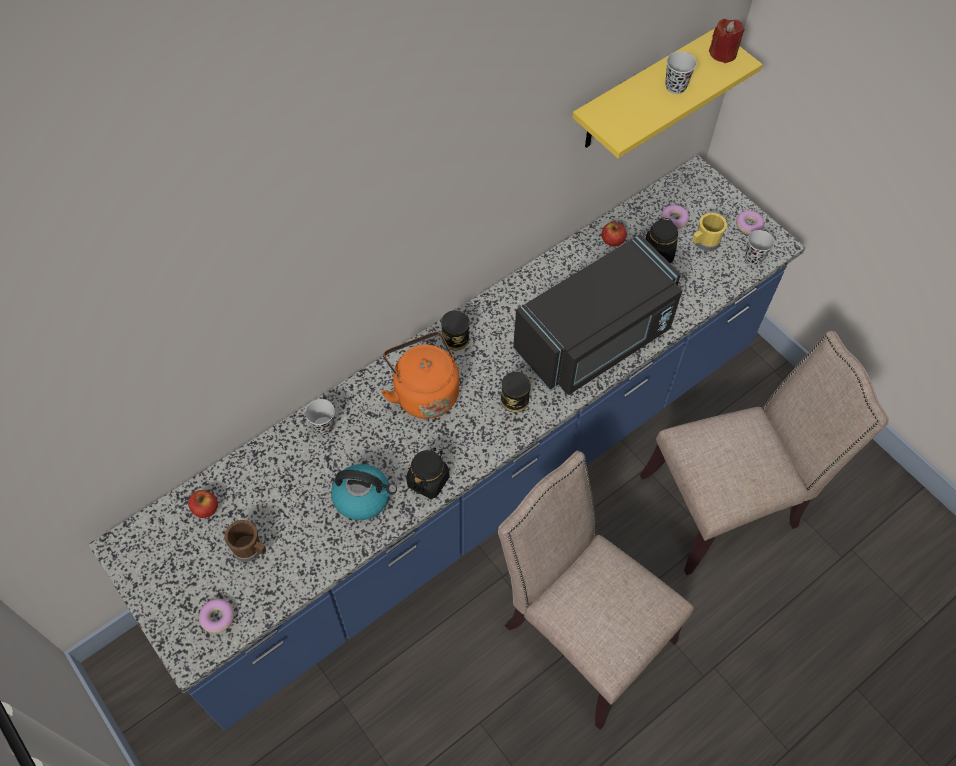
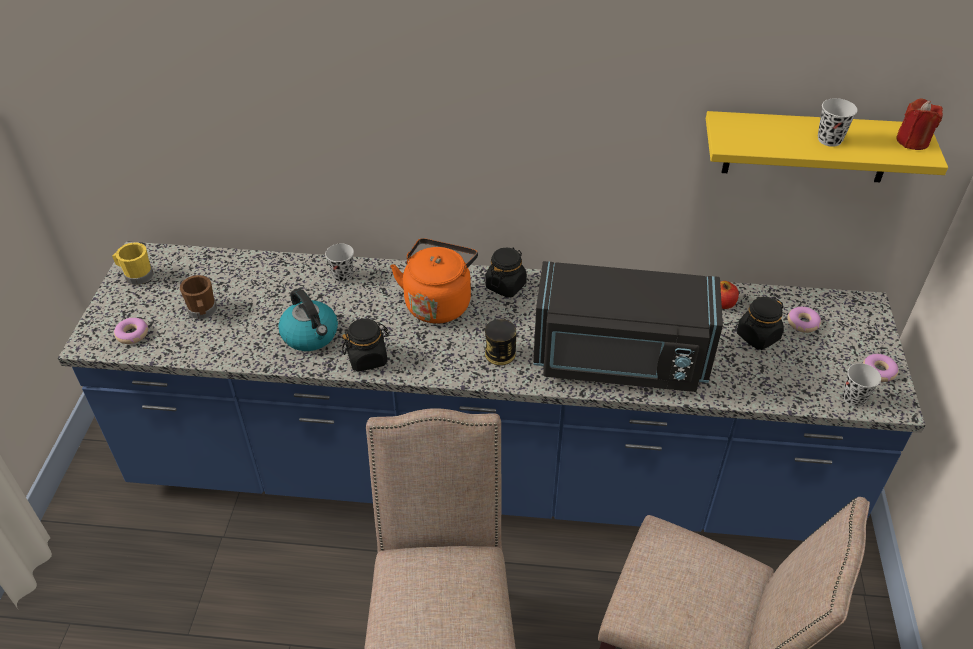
camera: 45 degrees right, 15 degrees down
(205, 509) = (210, 270): apple -> none
(455, 338) = (506, 285): can -> black jar
(704, 243) = (813, 357): yellow mug -> yellow mug (136, 275)

